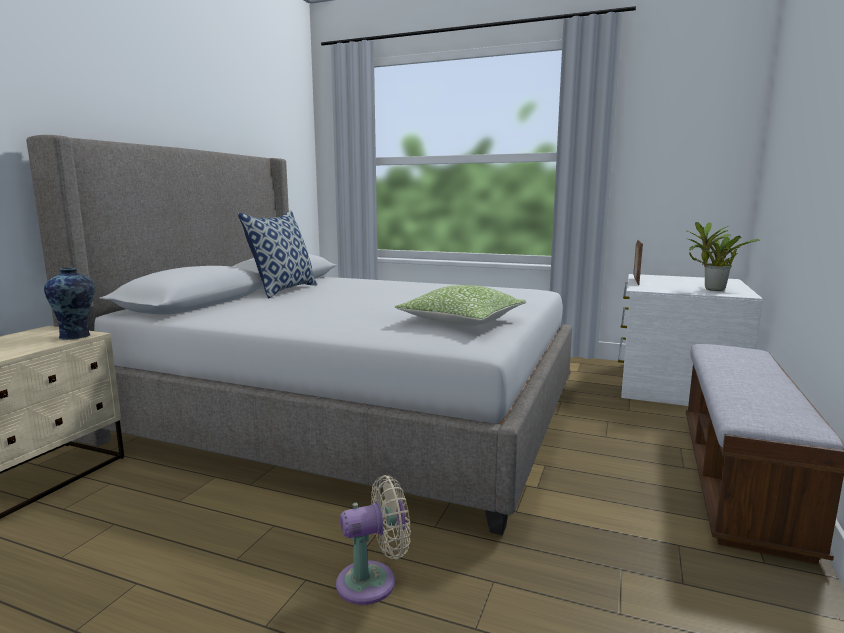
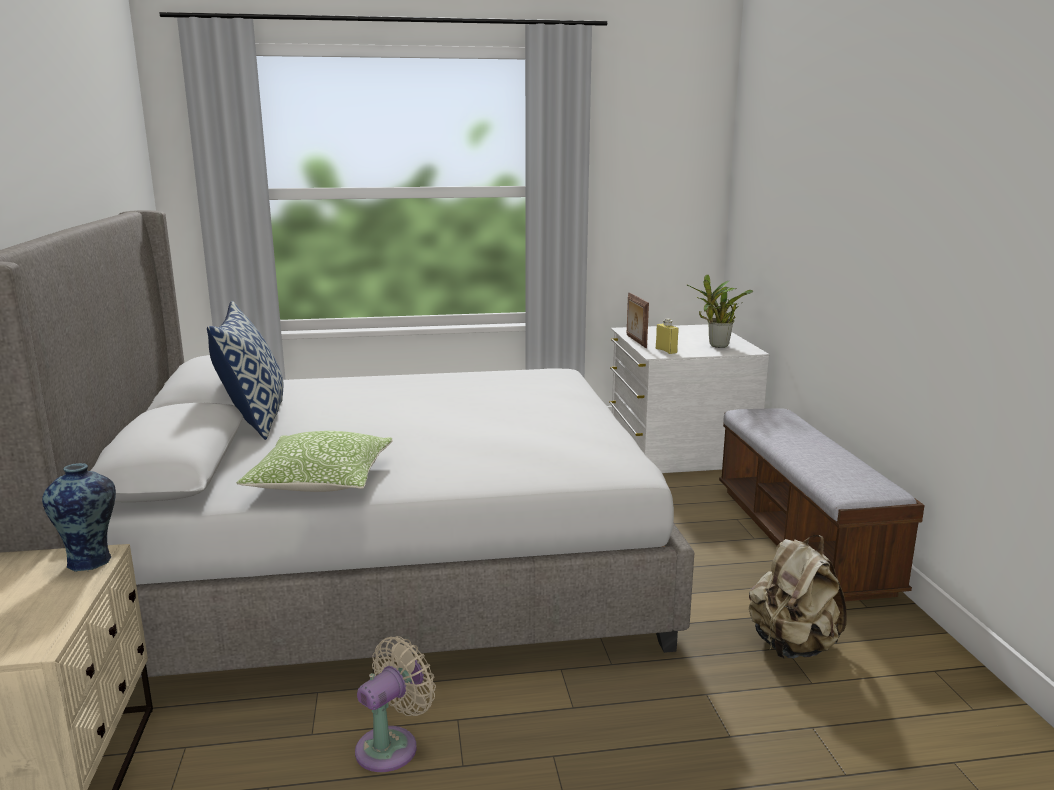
camera: 30 degrees left, 5 degrees up
(373, 581) = (613, 733): beige fan -> beige fan (392, 746)
(461, 322) = (566, 439): pillow -> pillow (321, 481)
(631, 571) = (792, 646): none -> beige backpack
(654, 288) = (666, 351): none -> yellow bottle

